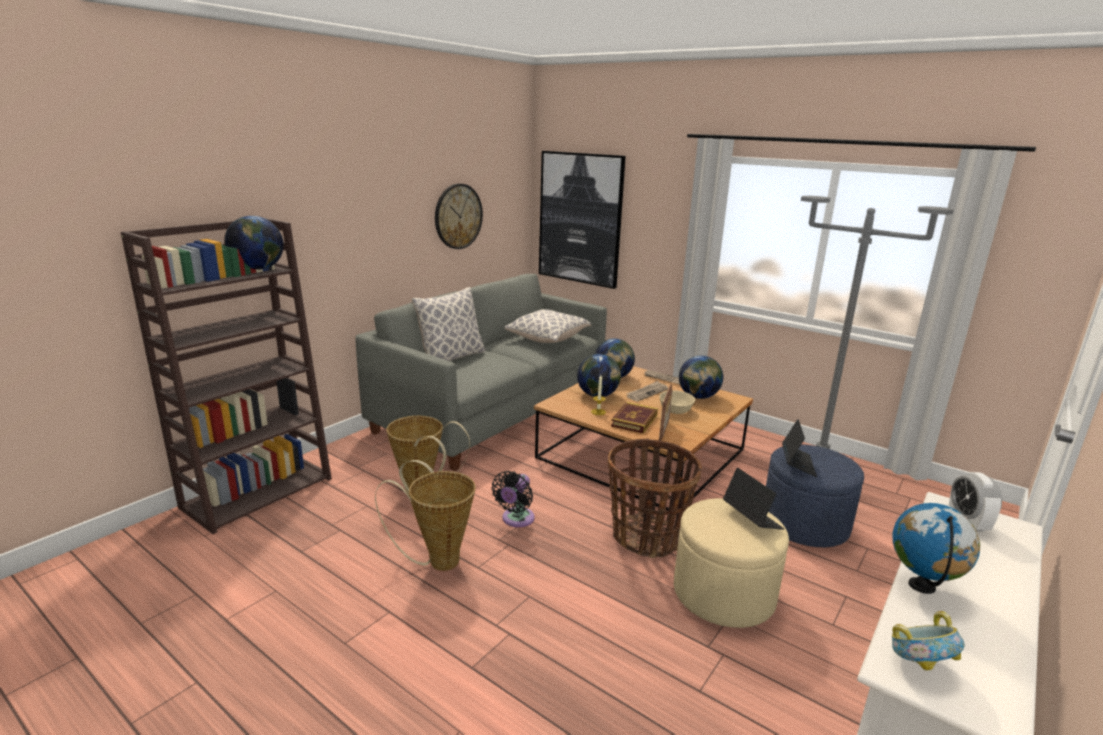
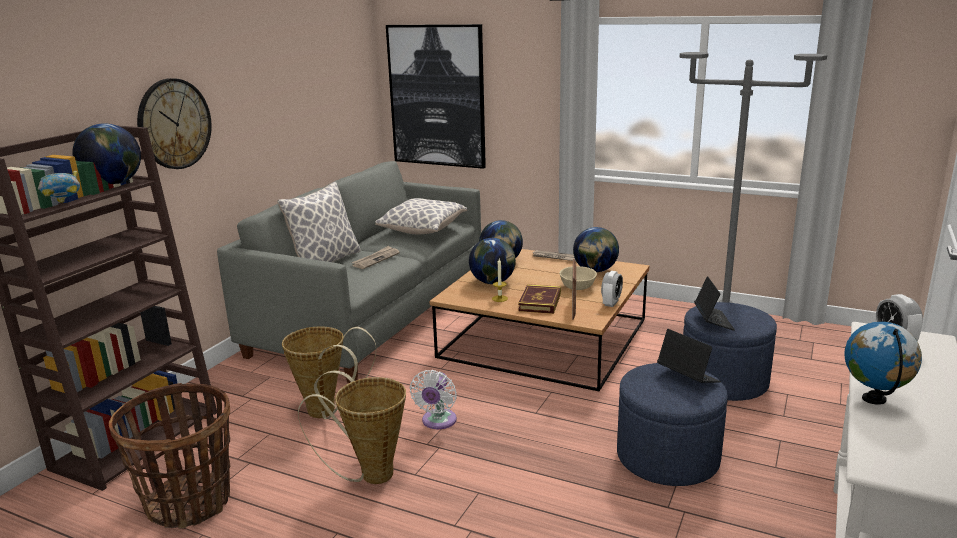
camera: 10 degrees left, 0 degrees up
(458, 216) = (307, 105): wall clock -> wall clock (174, 124)
(516, 519) = (438, 422): black fan -> white fan
(646, 537) = (577, 418): basket -> basket (189, 502)
(647, 392) = (542, 273): newspaper -> newspaper (376, 259)
(702, 431) = (611, 303): none -> alarm clock
(723, 594) = (667, 457): beige ottoman -> blue ottoman
(919, 665) = (893, 460): bowl -> bowl (62, 203)

